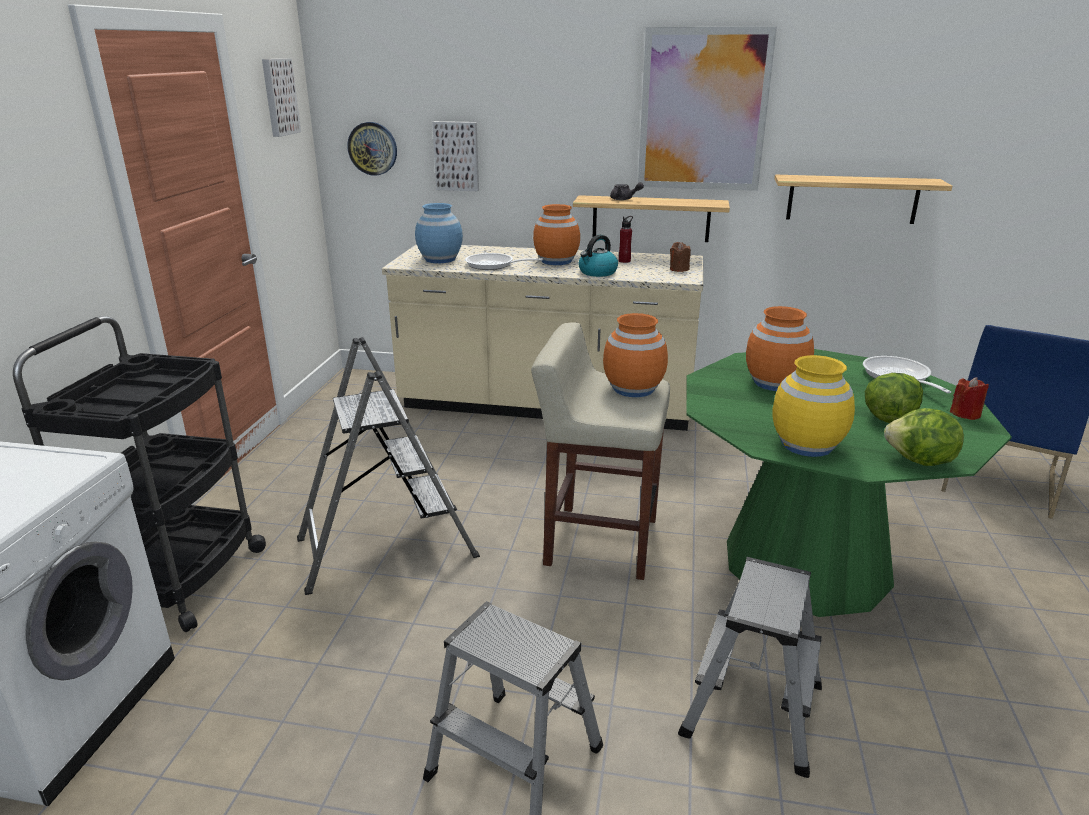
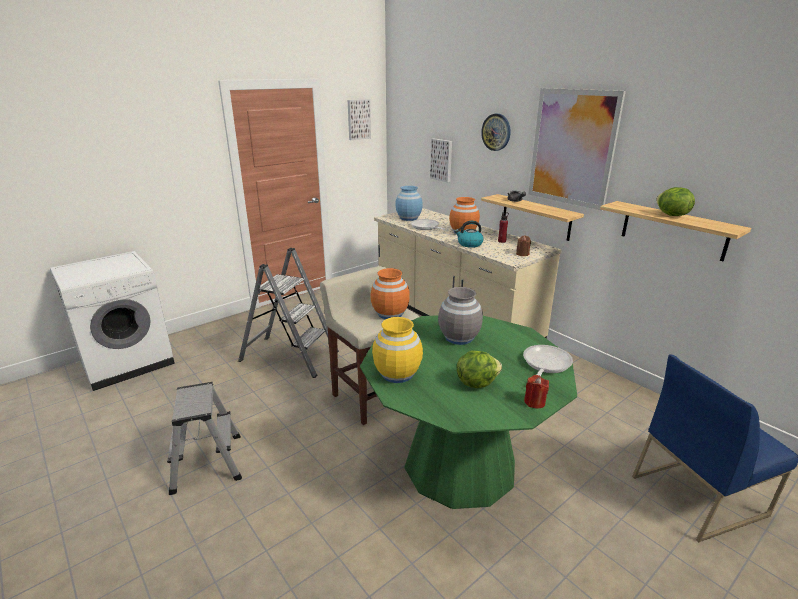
camera: 40 degrees right, 0 degrees up
(178, 580) = (212, 336): black cart -> none
(372, 148) = (407, 150): wall clock -> wall clock (496, 132)
(752, 709) = (316, 508): grey step ladder -> none
(775, 383) = (459, 337): orange vase -> grey vase
(920, 462) = (435, 410): lettuce -> lettuce (671, 215)

